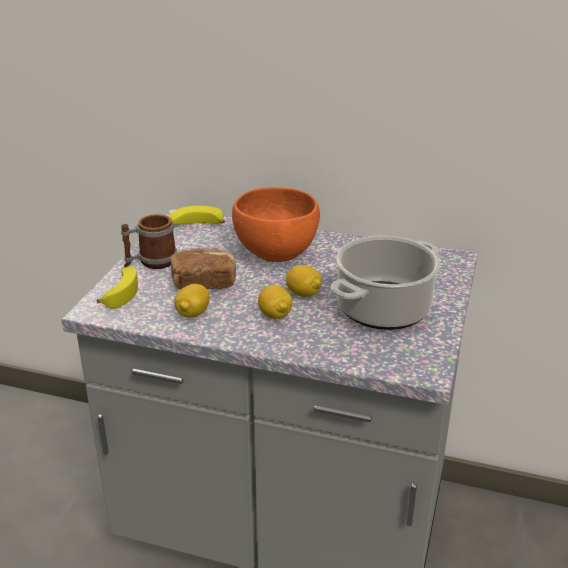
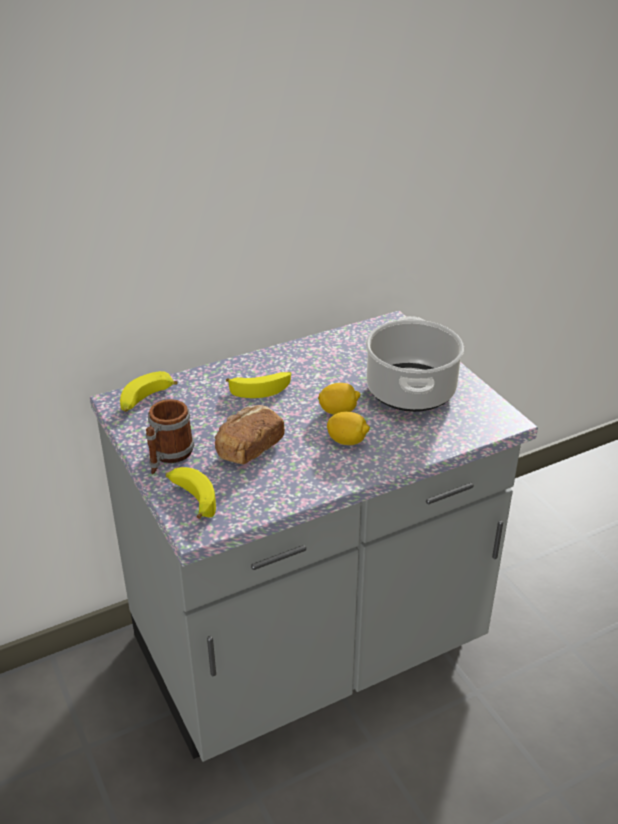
camera: 45 degrees left, 5 degrees up
(193, 313) = (285, 478): lemon -> none
(277, 253) = (261, 388): orange bowl -> banana

